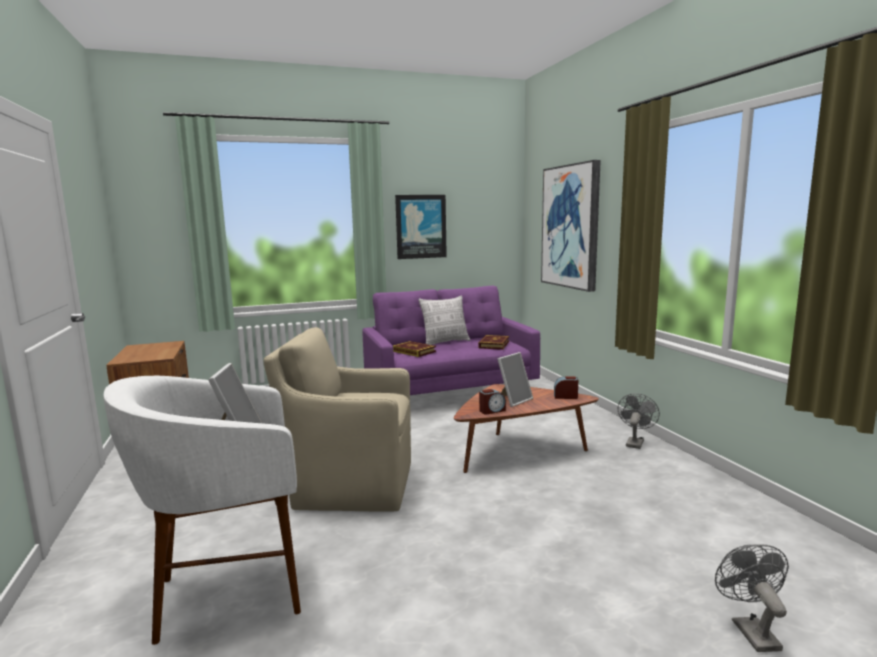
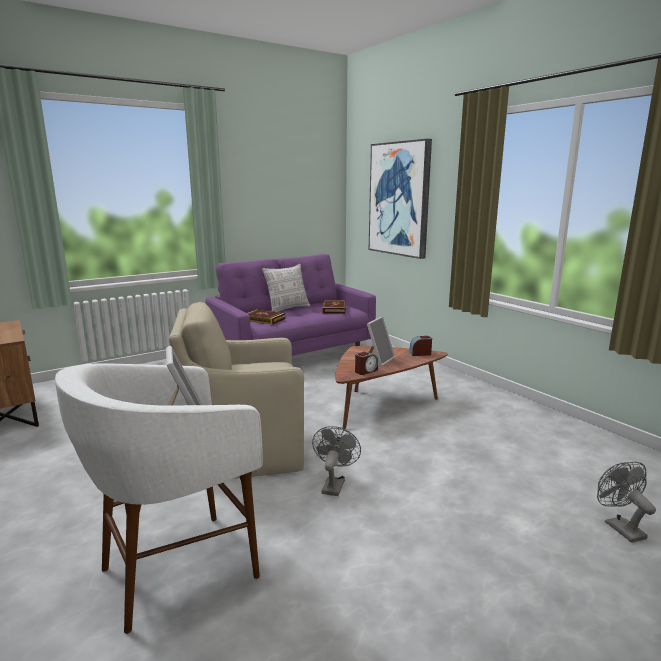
camera: 15 degrees left, 5 degrees up
(421, 226) = (255, 196): picture -> none
(635, 442) = (471, 388): grey fan -> grey fan (334, 484)

